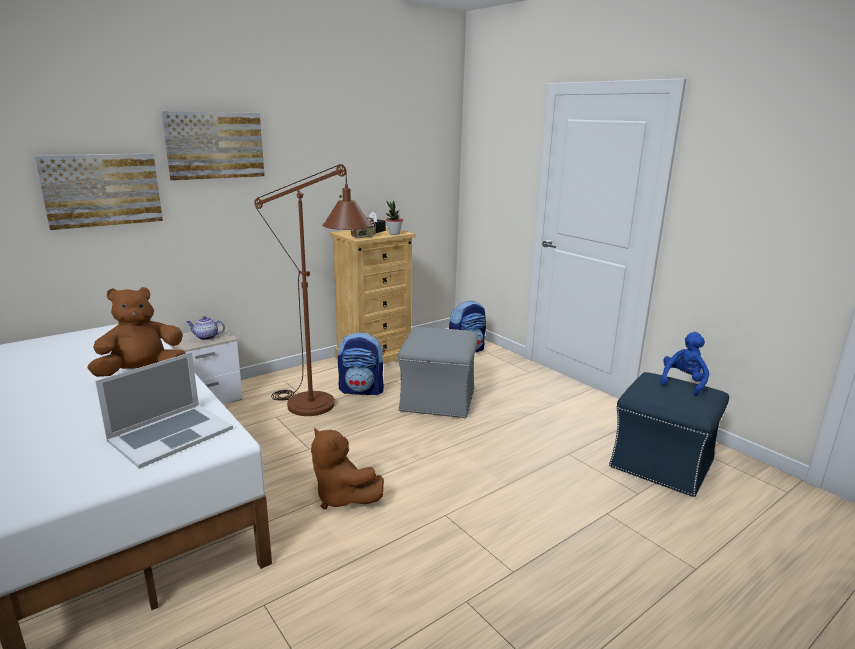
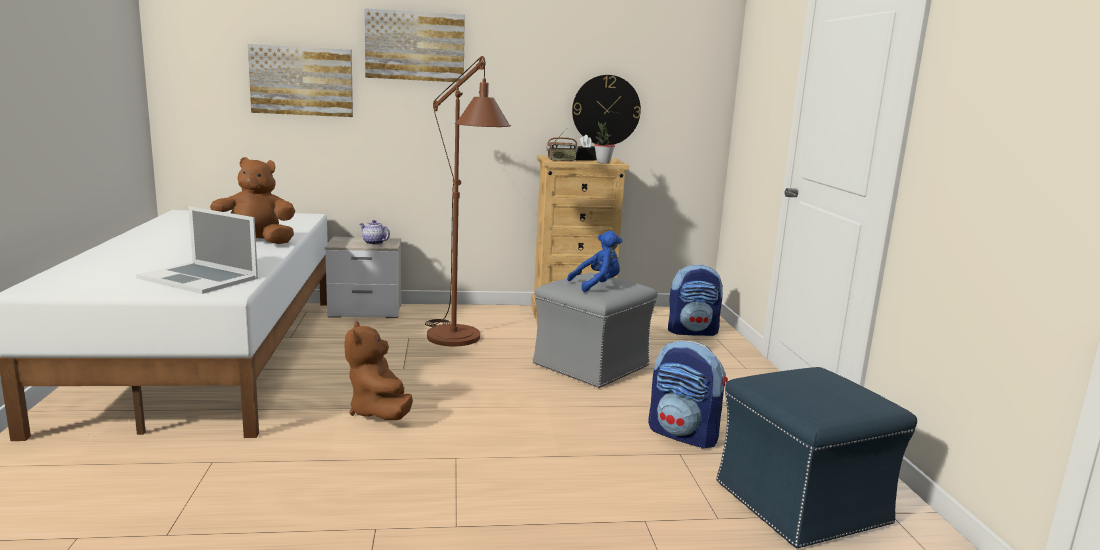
camera: 30 degrees right, 5 degrees down
(170, 434) = (199, 278): laptop -> laptop turned 45 degrees clockwise
(362, 390) = (520, 338): backpack -> backpack (684, 435)
(376, 187) = (606, 110): none -> wall clock
(683, 383) = (849, 385): blue plush toy -> blue plush toy (597, 285)

